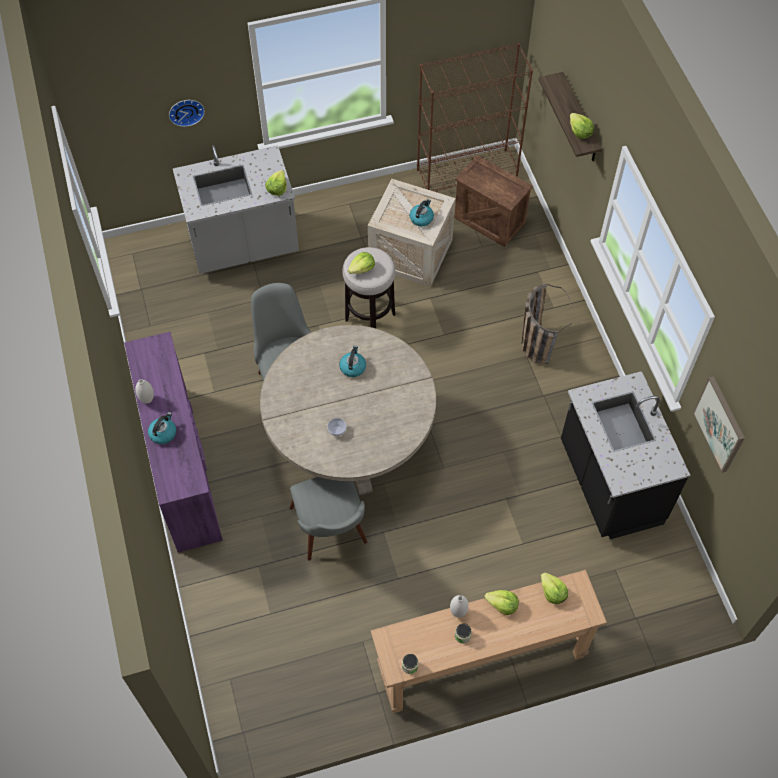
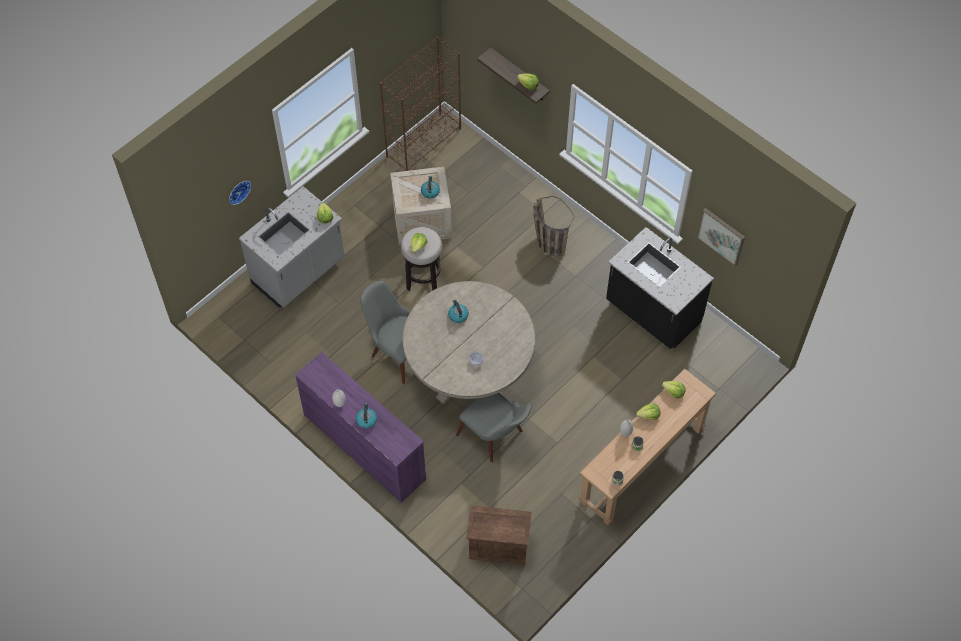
camera: 30 degrees left, 0 degrees up
(490, 220) = (462, 170): crate -> crate (499, 545)

